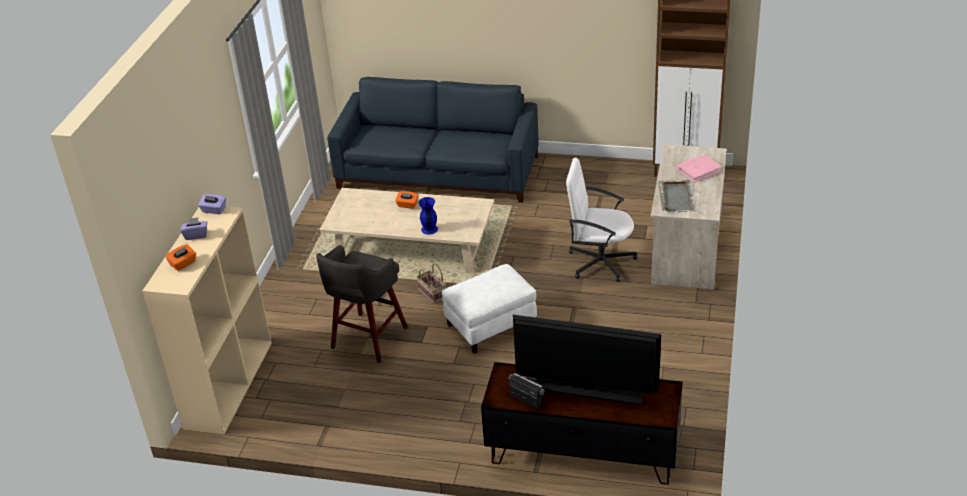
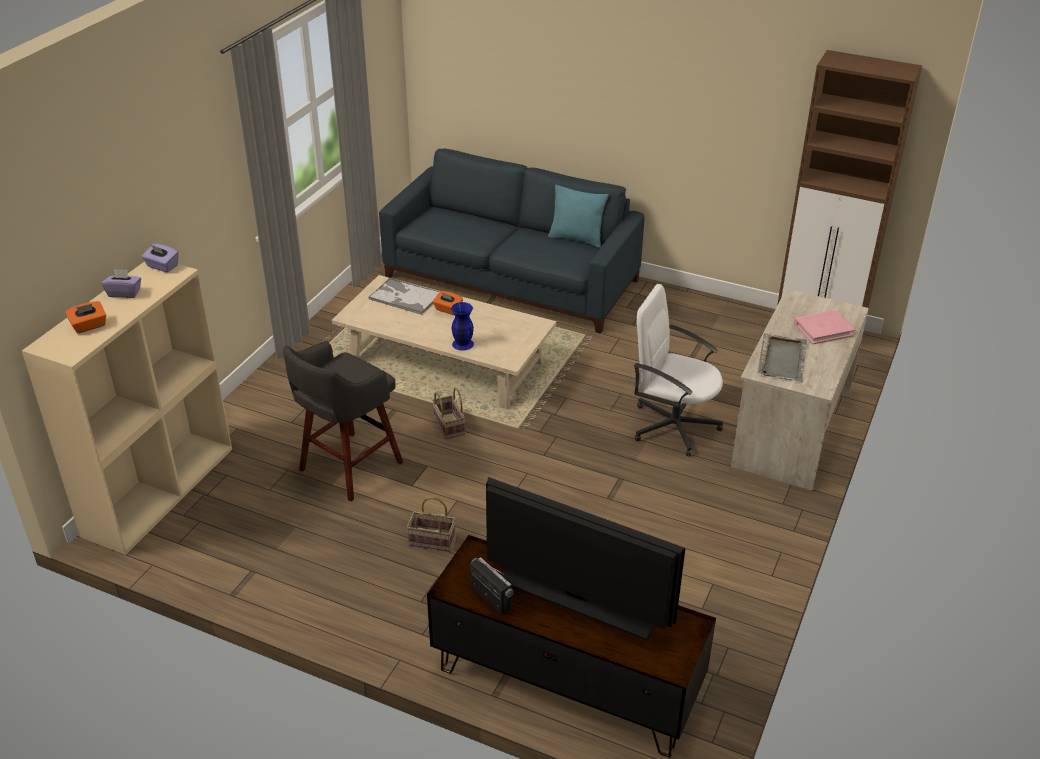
camera: 10 degrees right, 0 degrees up
(370, 201) = (405, 297): none -> tray
(450, 379) = (430, 541): none -> basket
(488, 132) = (576, 239): none -> turquoise pillow
(490, 326) = (506, 482): white ottoman -> none

